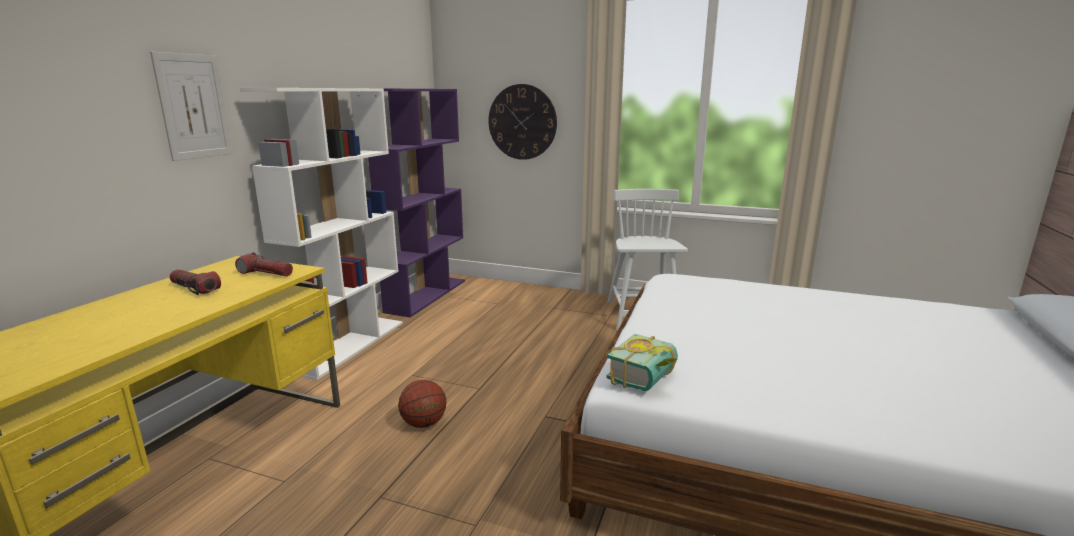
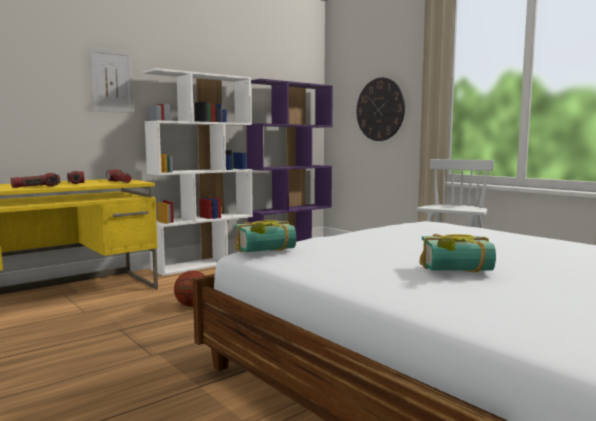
camera: 30 degrees right, 10 degrees down
(162, 319) = (36, 187): none -> flashlight
(856, 370) = (458, 271): none -> book

